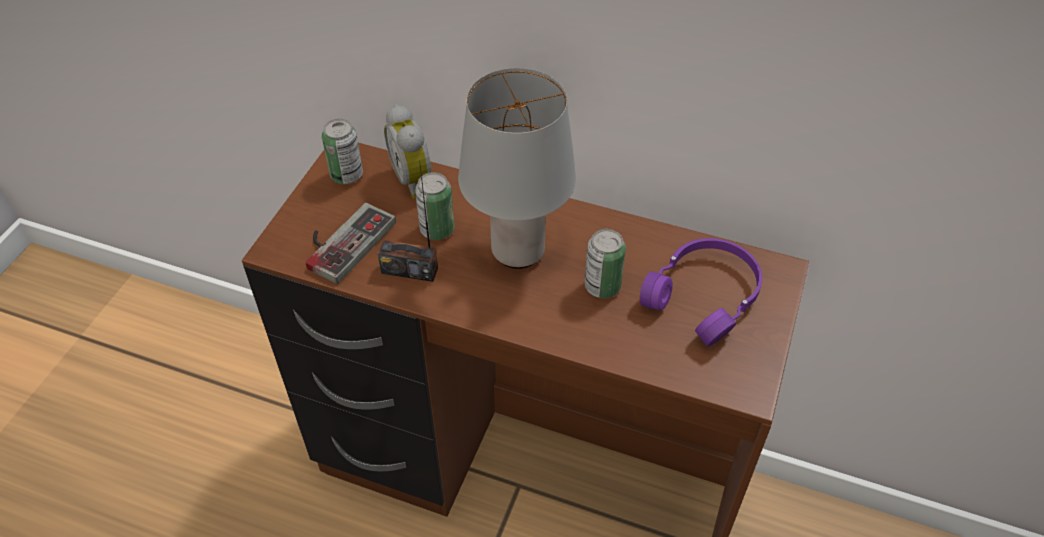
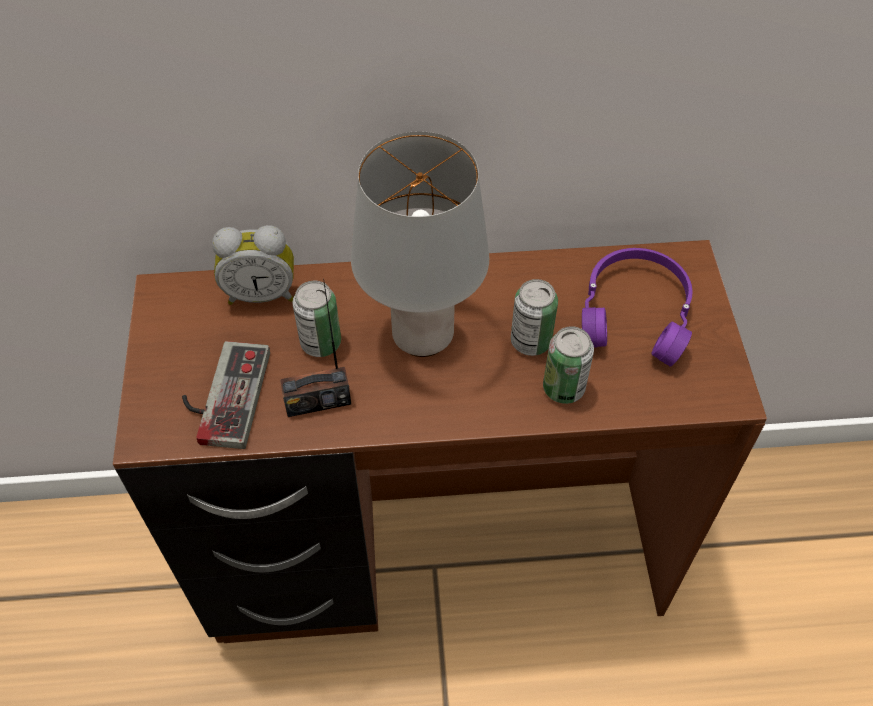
camera: 25 degrees left, 5 degrees up
(346, 175) = (180, 316): can -> can (563, 388)
(415, 178) = (261, 293): alarm clock -> alarm clock turned 45 degrees counterclockwise

